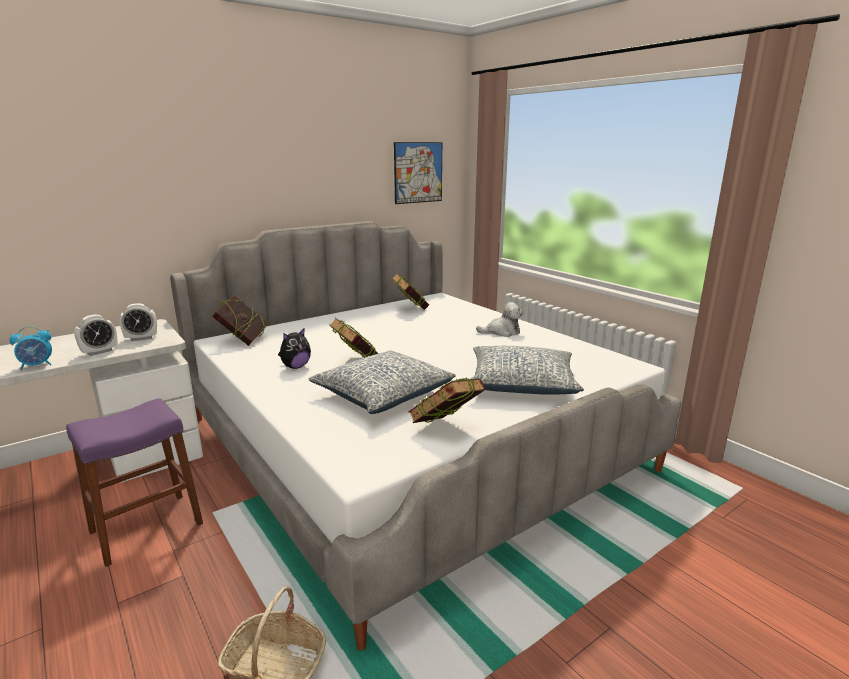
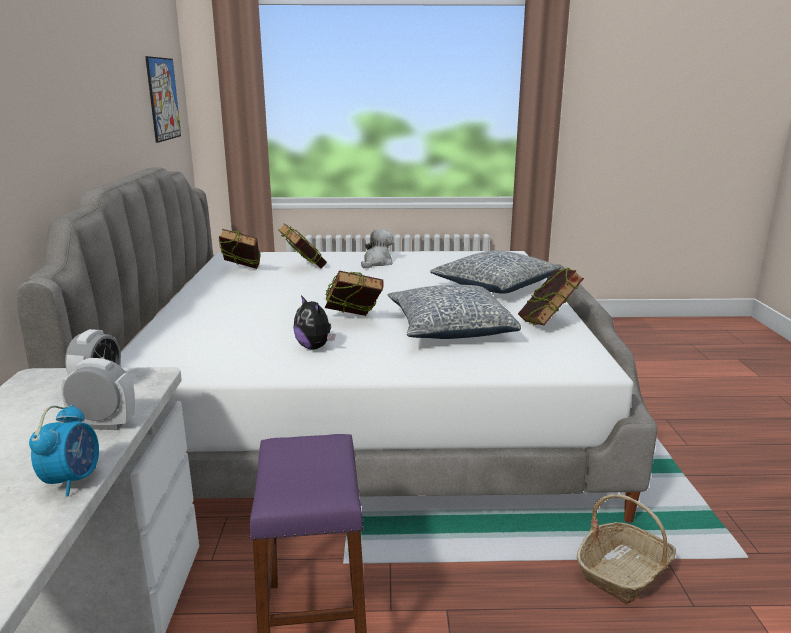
camera: 55 degrees left, 0 degrees up
(99, 352) = (103, 425): alarm clock -> alarm clock turned 75 degrees counterclockwise
(243, 341) = (168, 357): book -> book (303, 268)
(295, 367) = (315, 347): plush toy -> plush toy turned 150 degrees clockwise

